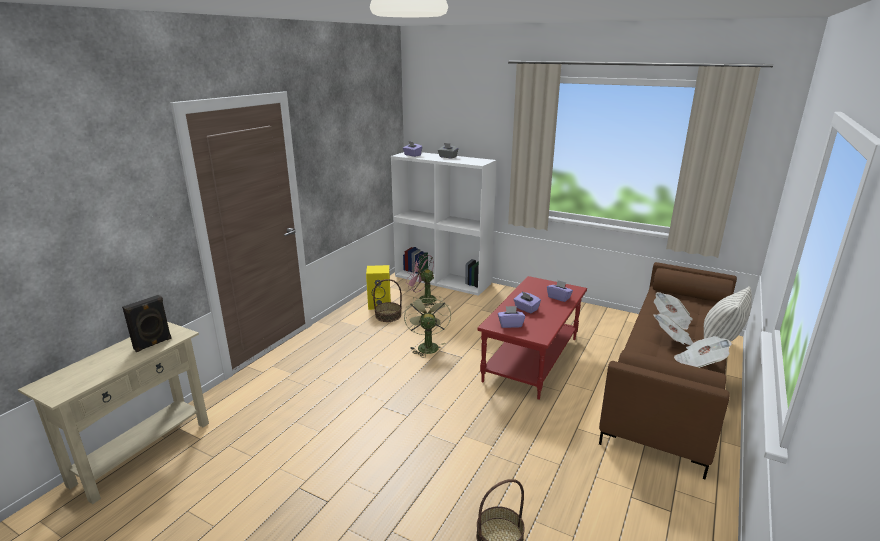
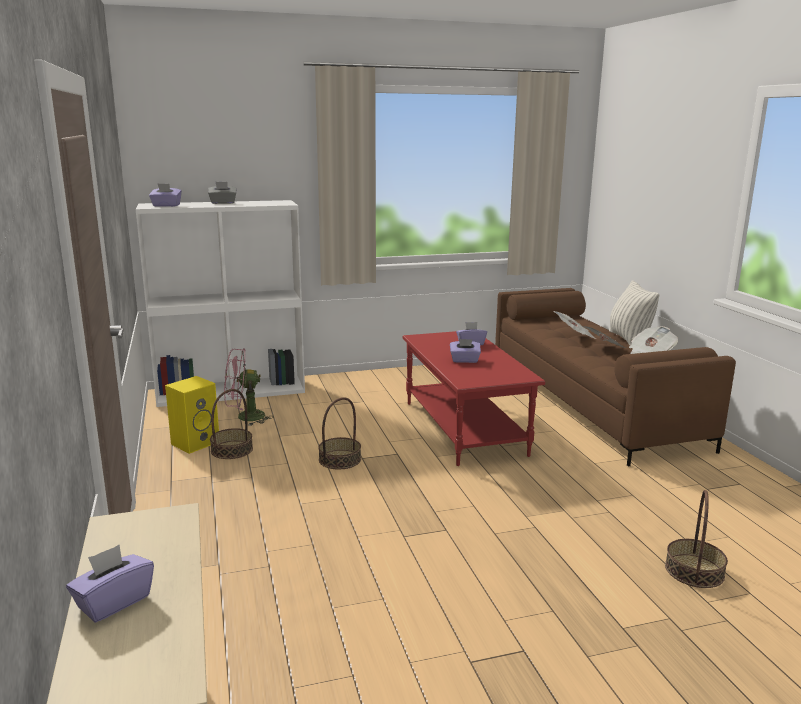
camera: 45 degrees left, 5 degrees down
(153, 344) = (159, 546): black speaker -> none
(426, 346) = (340, 459): green fan -> basket
(510, 324) = (481, 376): purple tissue box -> purple tissue box (114, 602)

